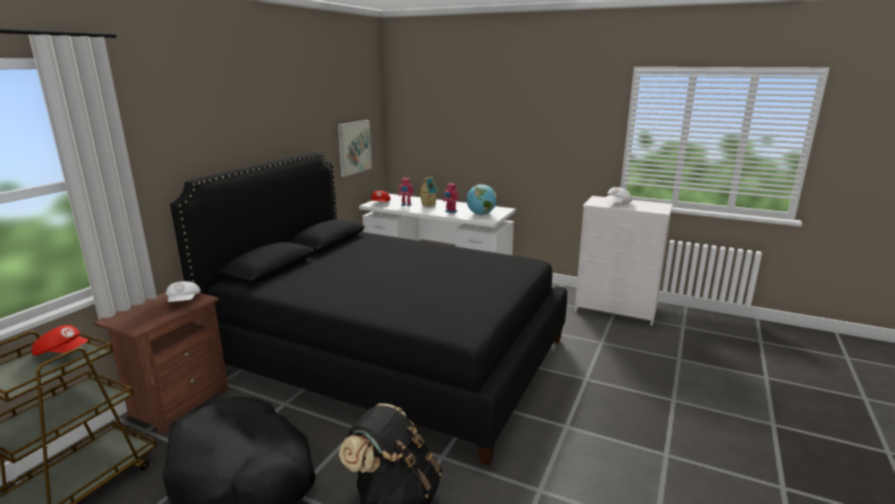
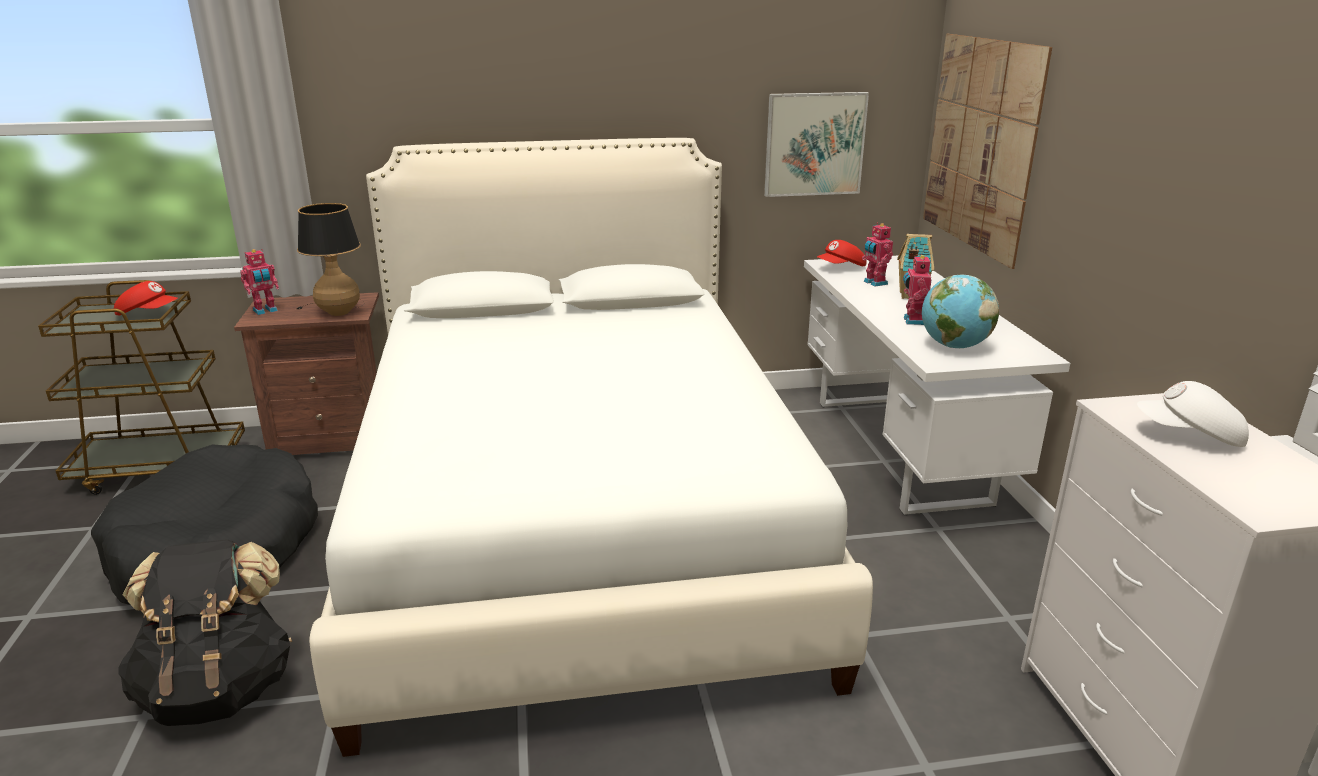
camera: 55 degrees right, 5 degrees up
(63, 352) = (148, 313): red cap -> red cap turned 60 degrees counterclockwise
(130, 322) = (265, 311): none -> toy robot
(184, 302) = (339, 311): white cap -> table lamp
(390, 354) = (578, 524): black bed -> white bed
(430, 136) = (980, 145): none -> picture

